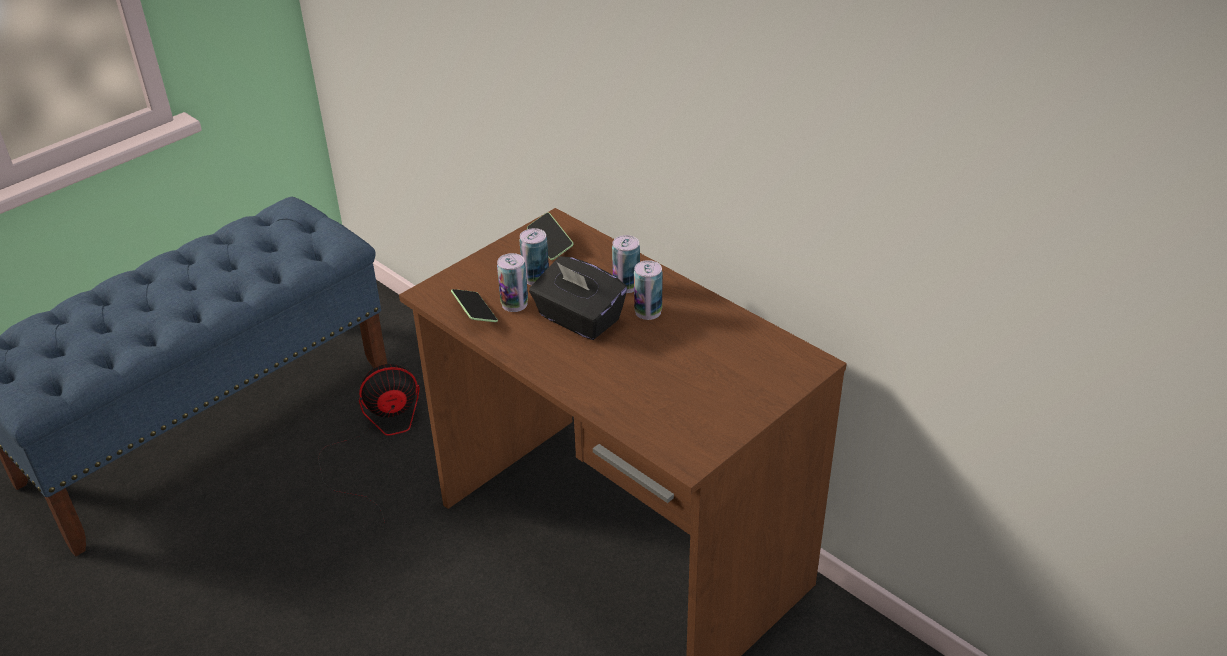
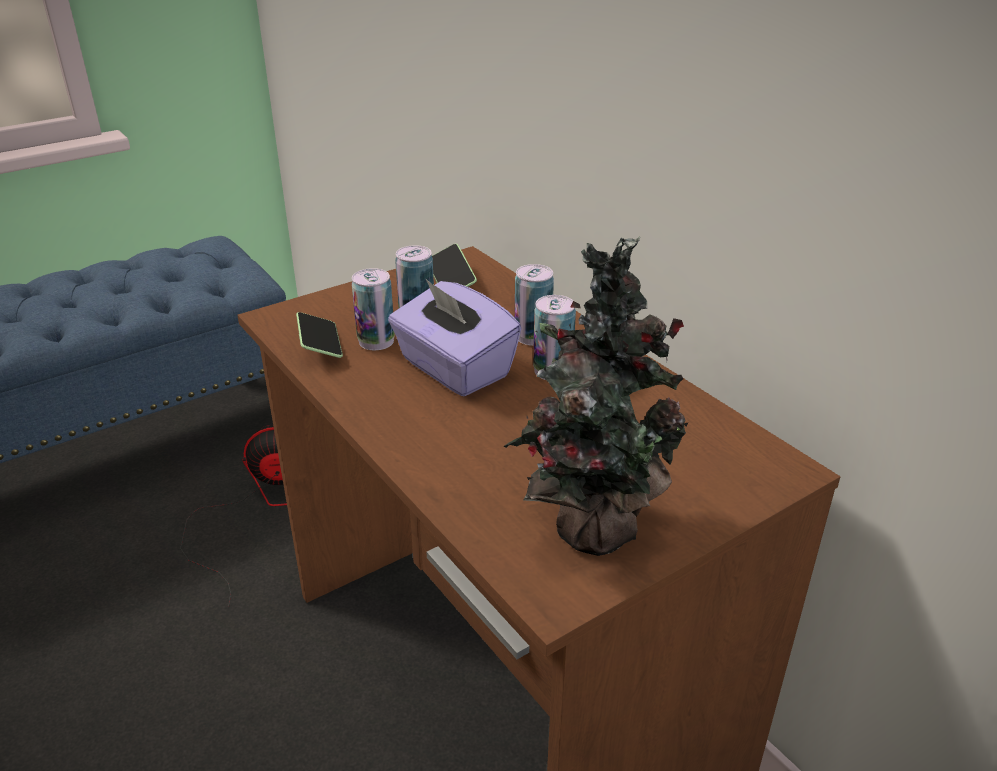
camera: 10 degrees right, 5 degrees down
(578, 319) = (453, 369): black tissue box -> purple tissue box
(698, 418) = (587, 527): none -> potted plant

